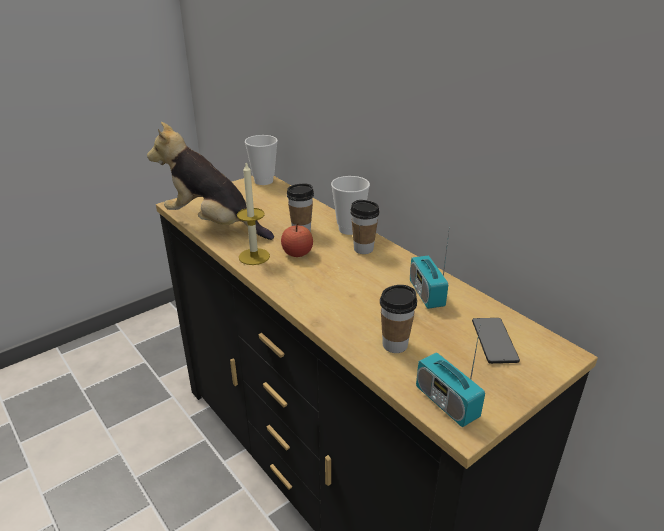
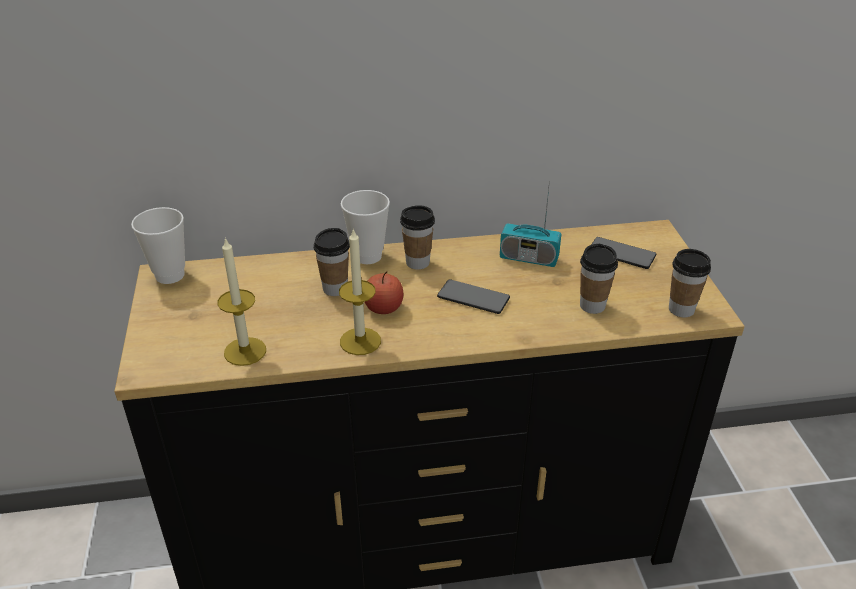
camera: 60 degrees left, 5 degrees up
(213, 224) = (245, 351): plush toy -> candle
(345, 284) = (473, 298): none -> phone
(446, 402) = (681, 309): radio -> cup

